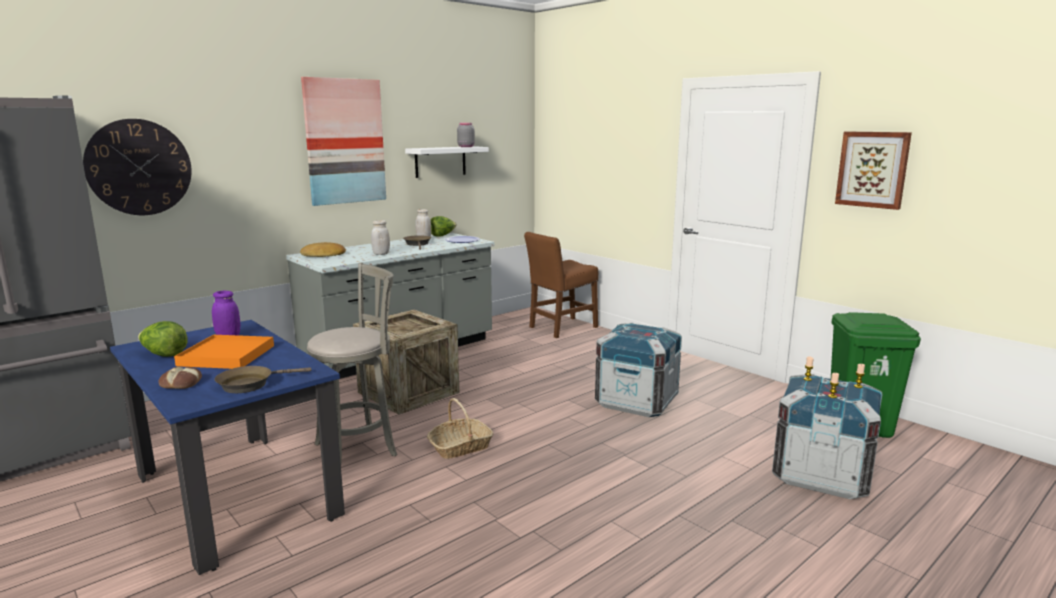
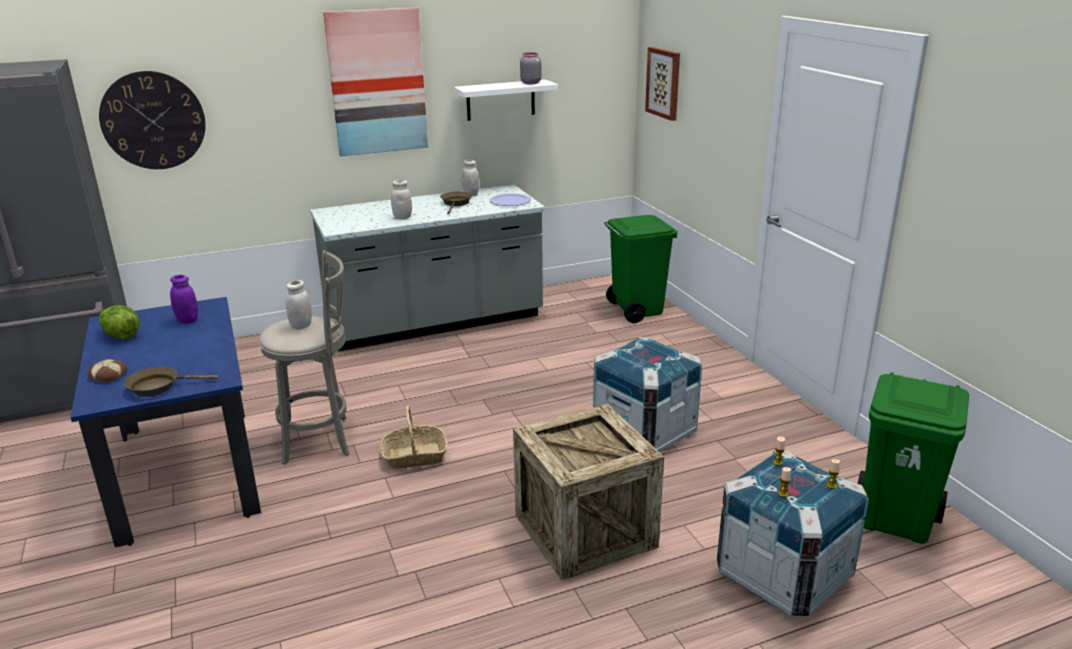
camera: 20 degrees right, 10 degrees up
(227, 355) = (169, 345): orange tray -> none
(324, 255) = (345, 213): bread -> none
(347, 333) = (301, 326): none -> white jar
(408, 392) = (409, 377): crate -> crate (585, 531)
(442, 235) = (497, 190): lettuce -> none
(561, 328) = (636, 310): brown chair -> green trash can
(872, 169) = (970, 186): picture -> picture (664, 83)

